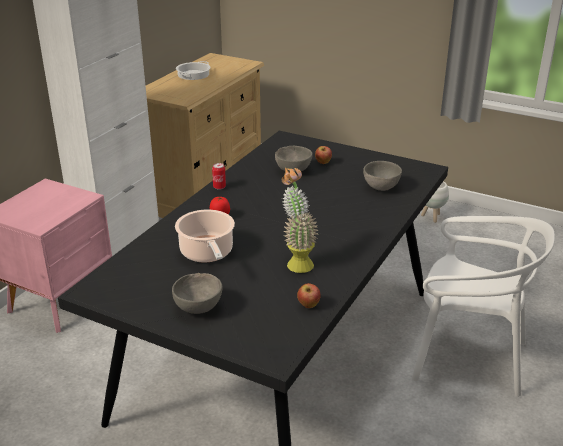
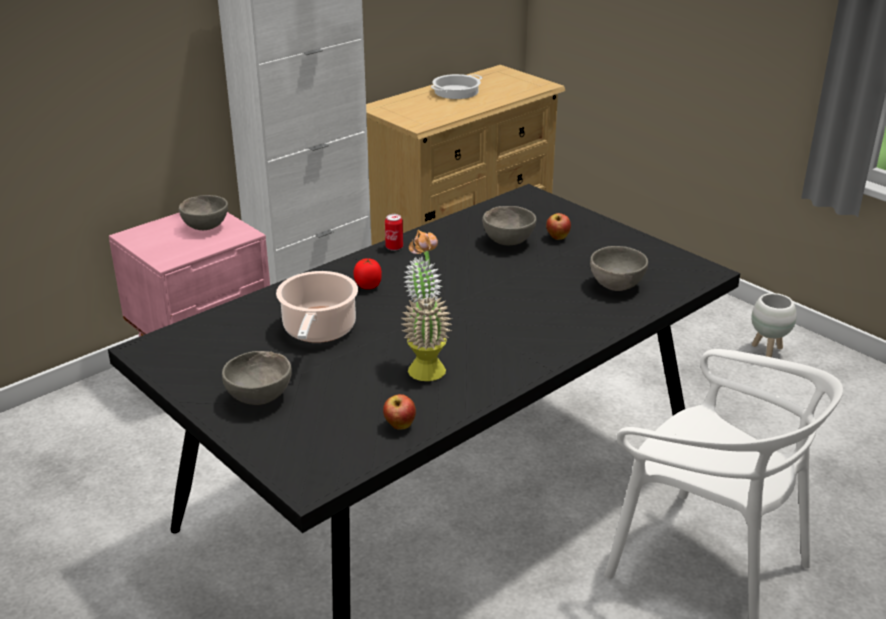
camera: 20 degrees right, 0 degrees up
(54, 196) = (206, 227): none -> grey bowl

